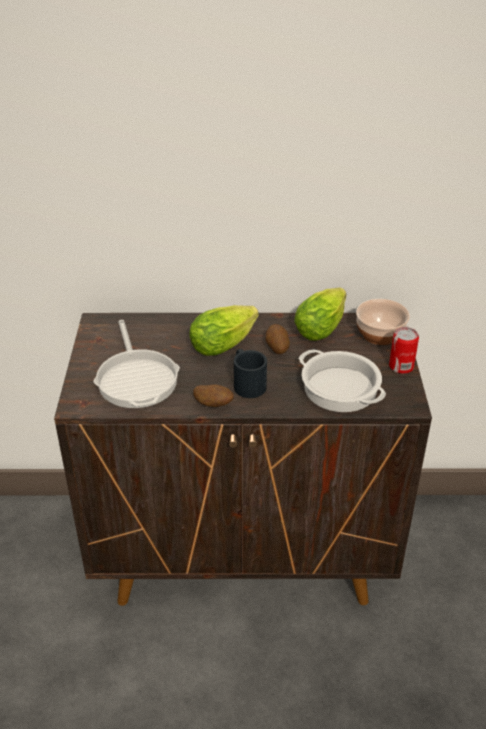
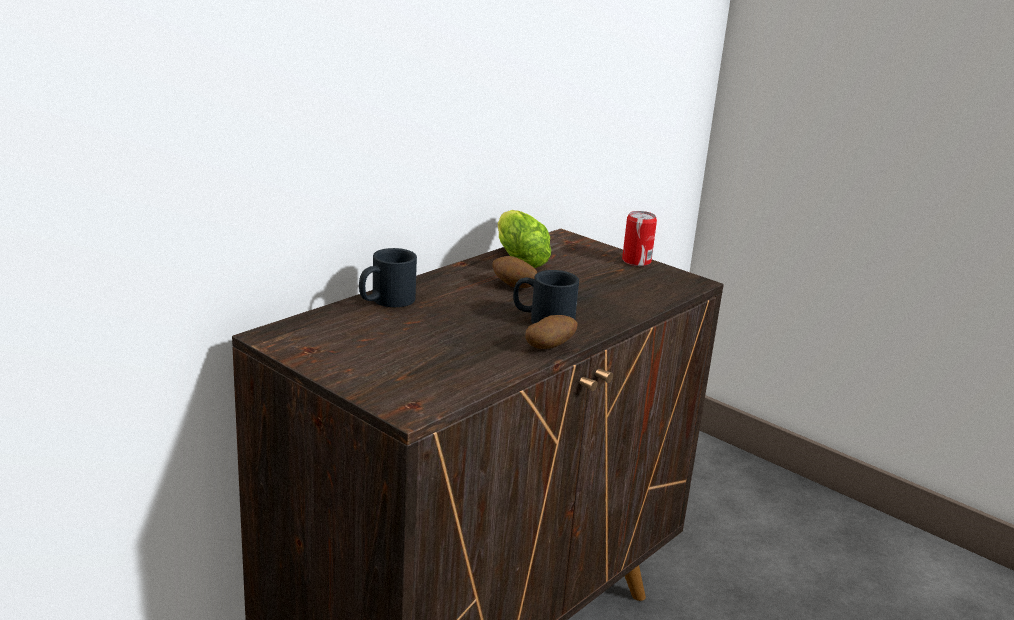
camera: 50 degrees left, 15 degrees down
(137, 379) = (429, 361): frying pan -> none
(187, 324) = (385, 301): none -> black mug
(226, 342) = (456, 299): lettuce -> none
(341, 388) = (625, 292): cooking pot -> none
(380, 334) = (576, 247): bowl -> none

